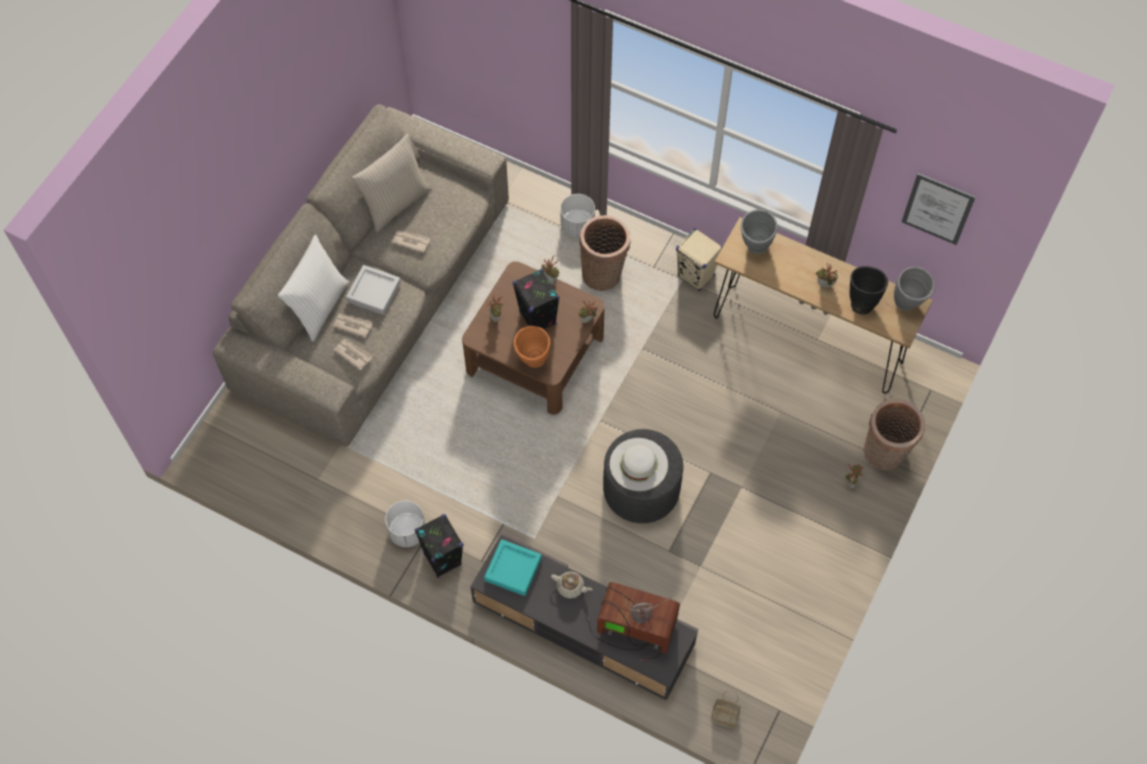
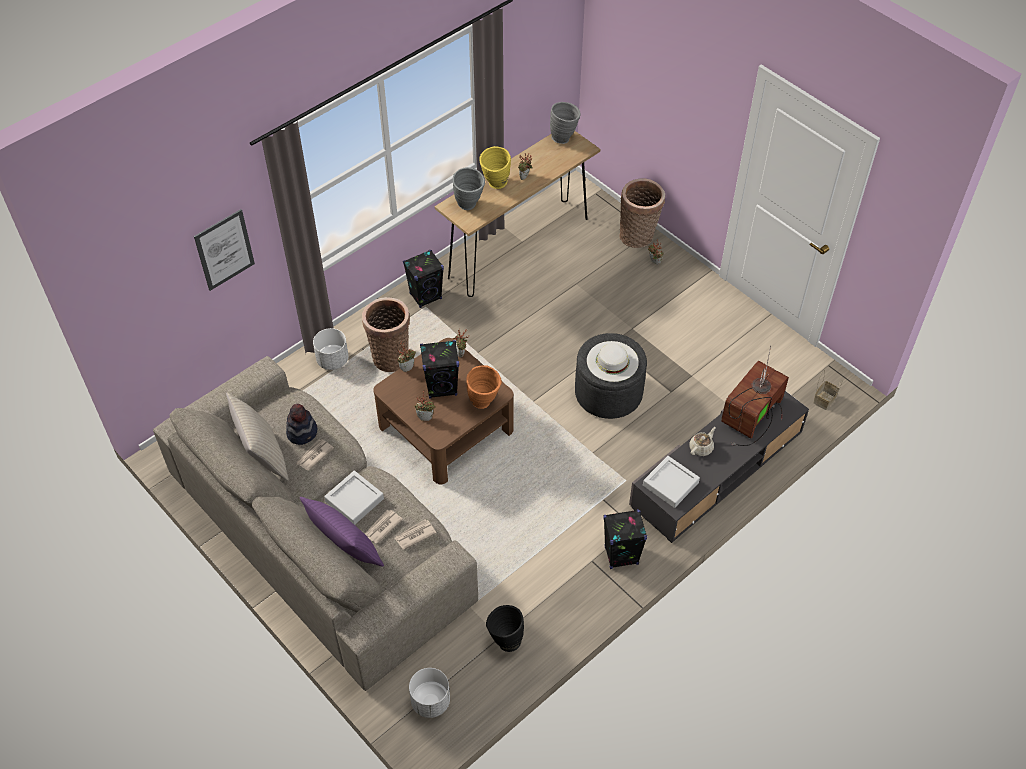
camera: 70 degrees left, 10 degrees down
(319, 306) = (346, 551): white pillow -> purple pillow
(407, 532) = (584, 576): white planter -> white planter (431, 701)
(433, 222) = (302, 432): none -> hat
(513, 569) = (670, 484): turquoise tray -> grey tray
(696, 276) = (426, 296): beige speaker -> black speaker
(798, 262) = (495, 185): none -> yellow vase
(861, 301) = (549, 161): black vase -> black vase (505, 640)
(937, 208) = (538, 51): picture -> picture (224, 250)

